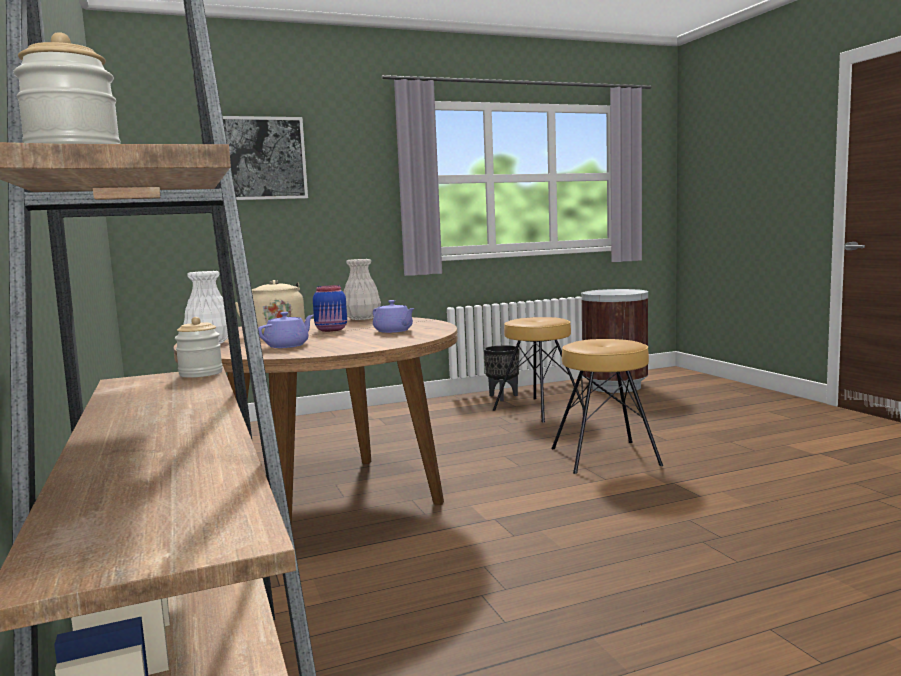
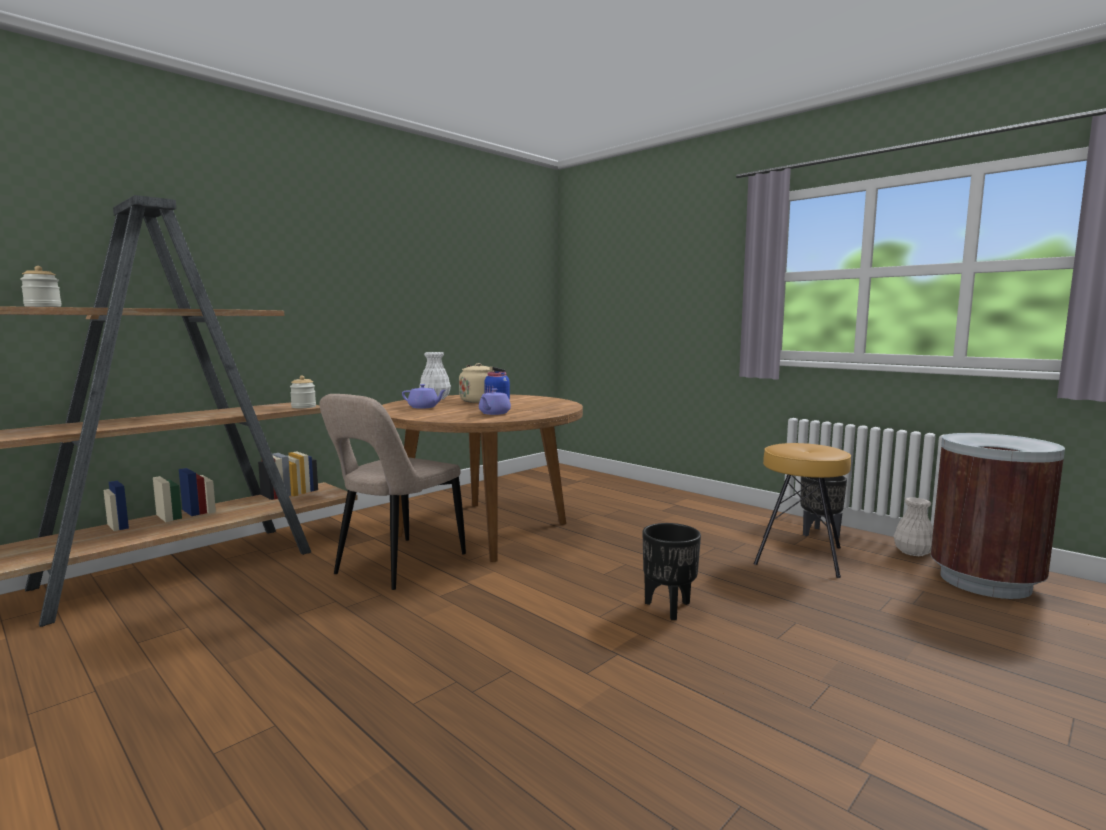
camera: 65 degrees right, 0 degrees up
(264, 158) = (646, 264): picture -> none
(362, 318) = (563, 403): white vase -> white vase (913, 552)
(400, 553) = (396, 566): none -> beige chair
(605, 457) = (669, 608): brown stool -> black planter

